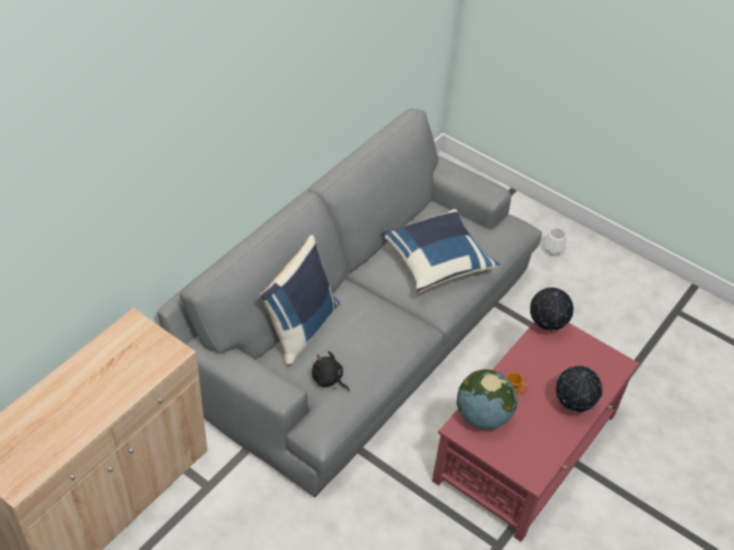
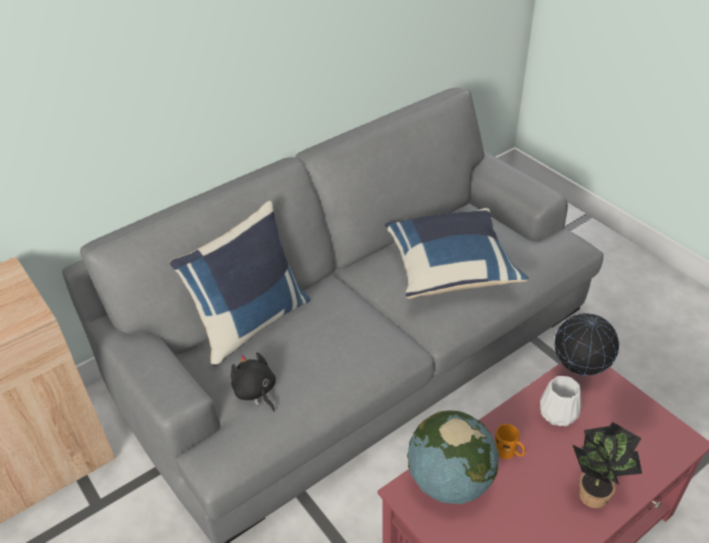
camera: 20 degrees right, 5 degrees down
(552, 250) = (623, 287): white vase -> white vase (556, 413)
(573, 406) = (593, 492): globe -> potted plant

